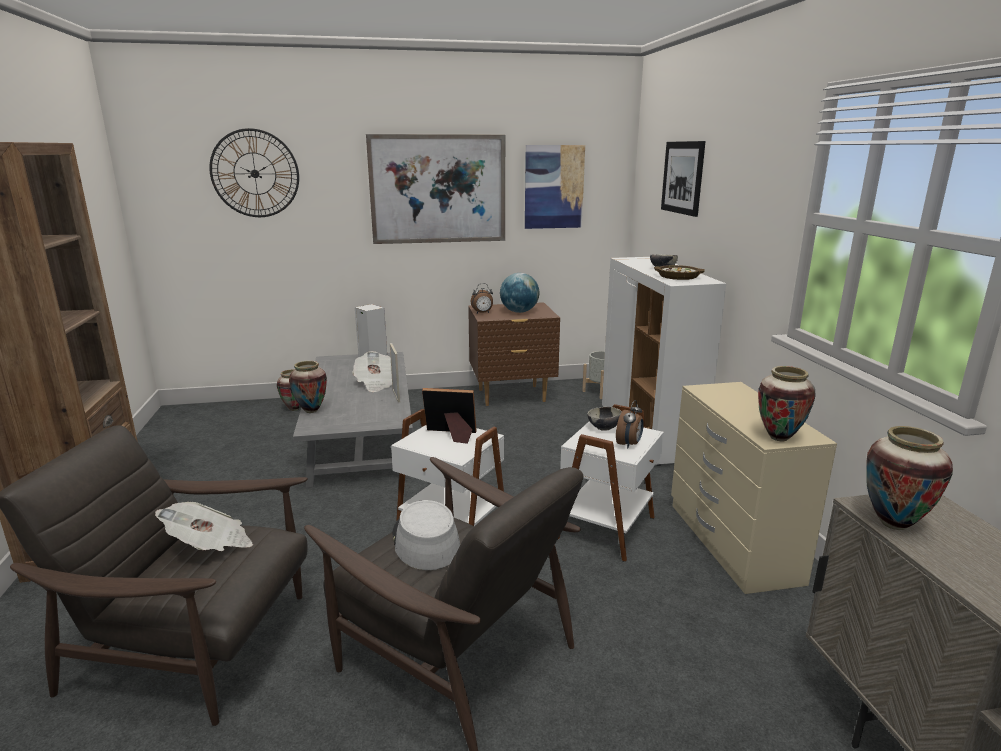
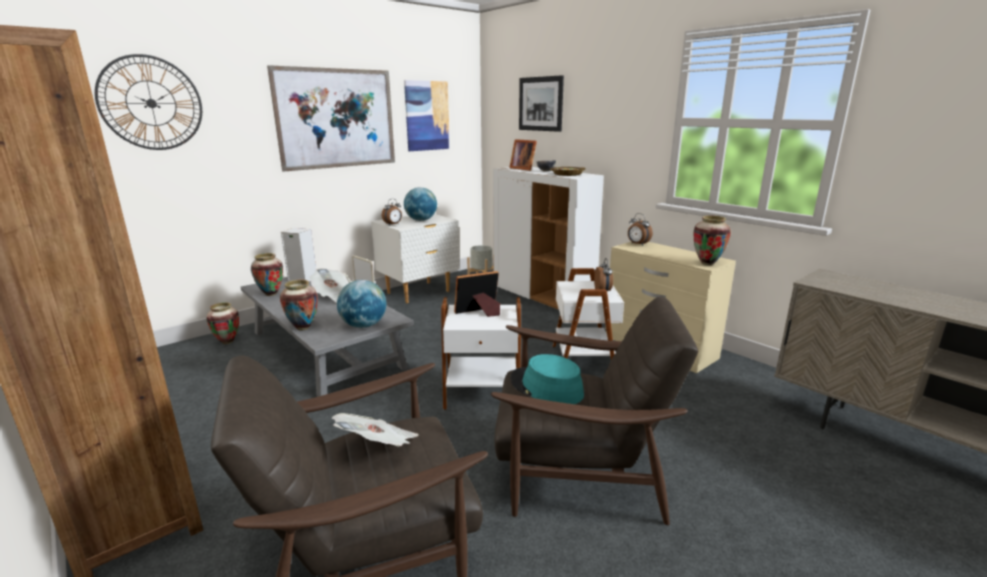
camera: 30 degrees left, 0 degrees up
(362, 421) = (364, 325): none -> globe
(425, 541) = (546, 387): grey hat -> turquoise hat
(512, 396) = (419, 292): brown nightstand -> white nightstand
(604, 428) = (574, 286): bowl -> none
(643, 262) = (523, 169): none -> picture frame
(725, 389) = (637, 244): none -> alarm clock
(893, 523) = (835, 287): vase -> vase (271, 294)

